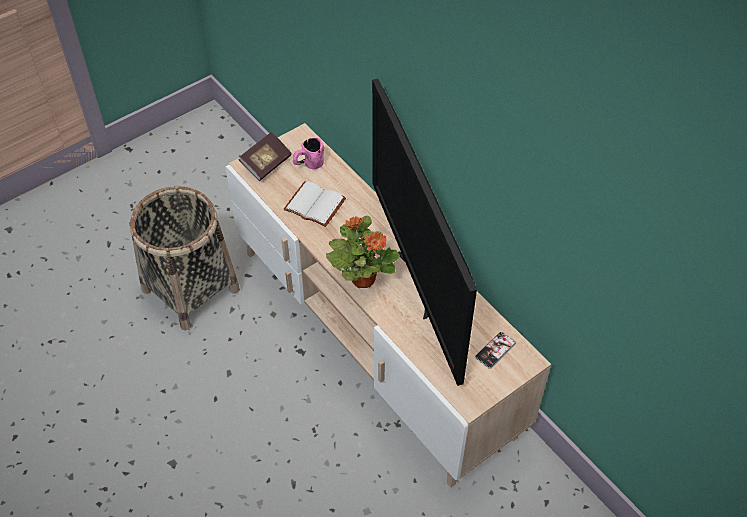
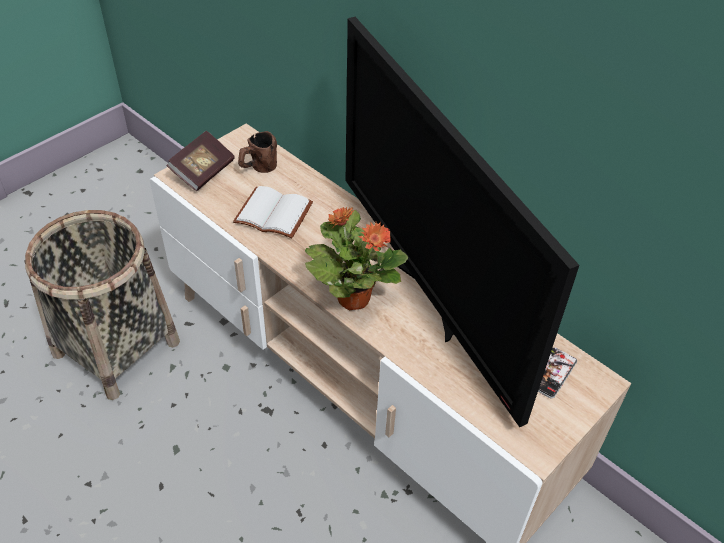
camera: 10 degrees left, 5 degrees down
(308, 165) = (257, 168): pink mug -> brown mug

